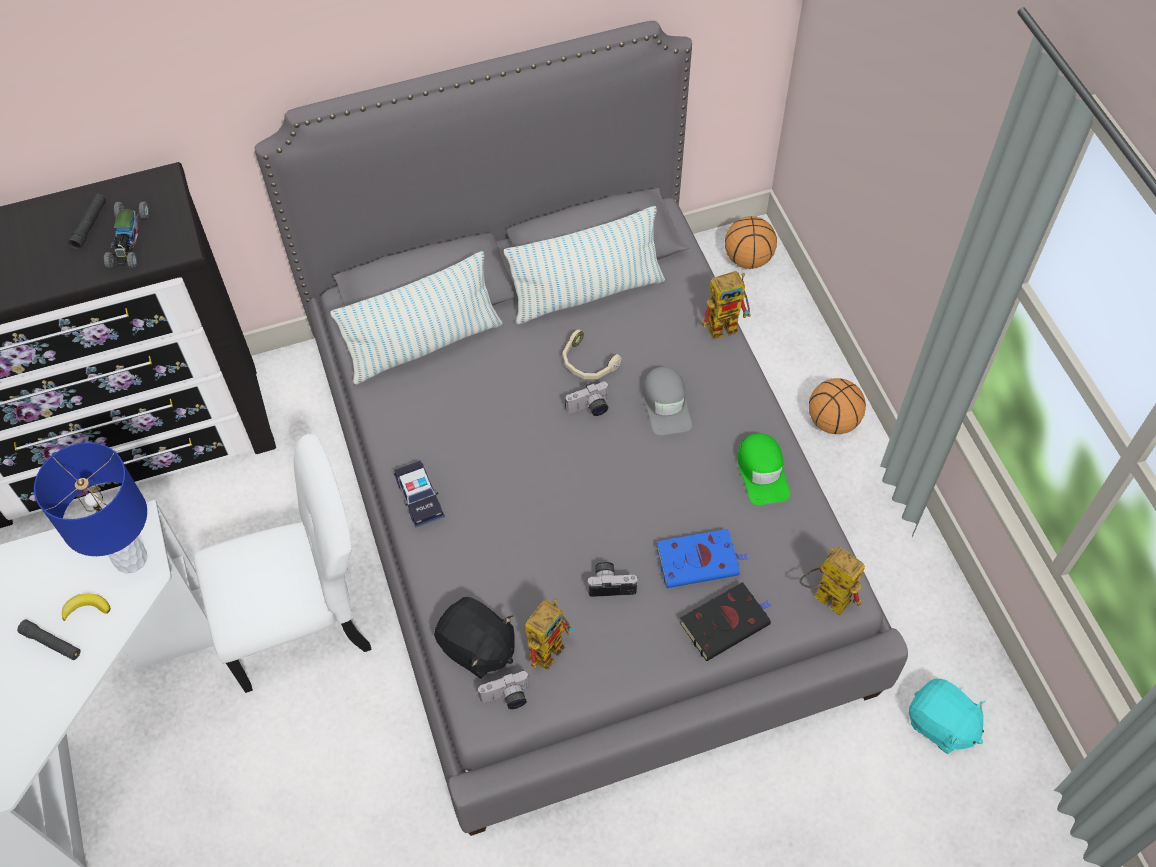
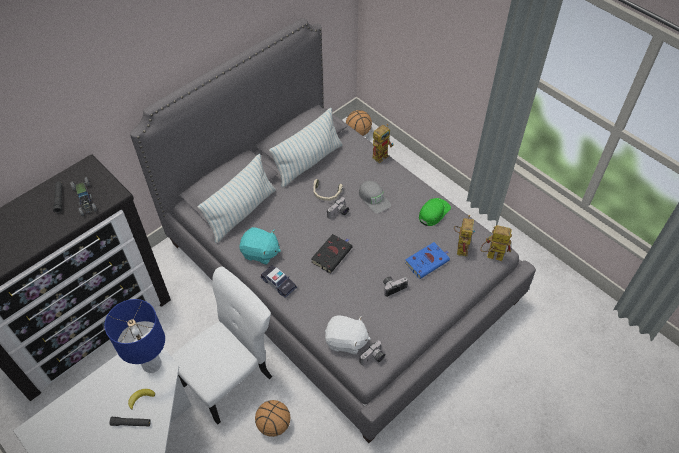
camera: 25 degrees left, 5 degrees down
(477, 648) = (346, 341): black plush toy -> white plush toy
(549, 644) = (379, 325): toy robot -> toy robot (461, 246)
(726, 622) = (455, 283): black book -> black book (332, 254)
(762, 472) = (433, 212): green cap -> green cap turned 105 degrees counterclockwise
(833, 421) = (435, 189): basketball -> basketball (274, 424)
(941, 724) = (551, 302): turquoise plush toy -> turquoise plush toy (260, 253)

